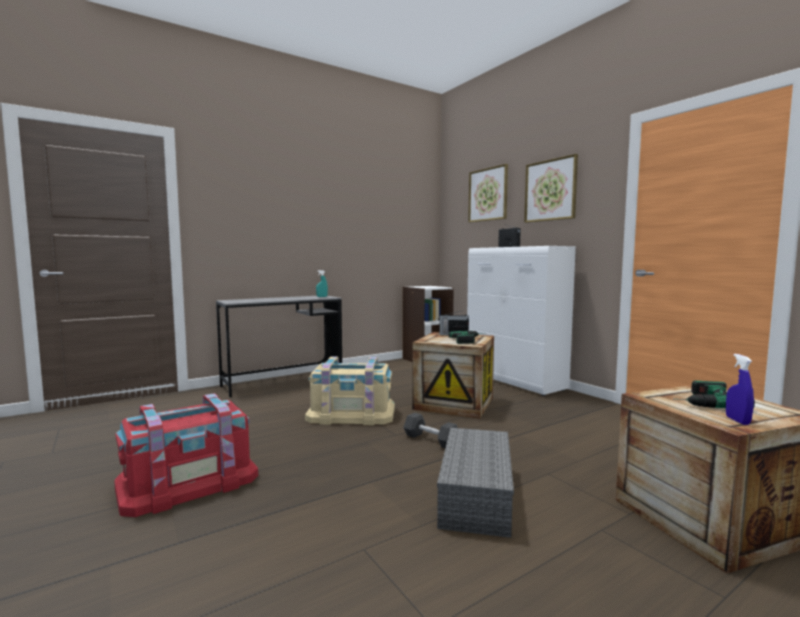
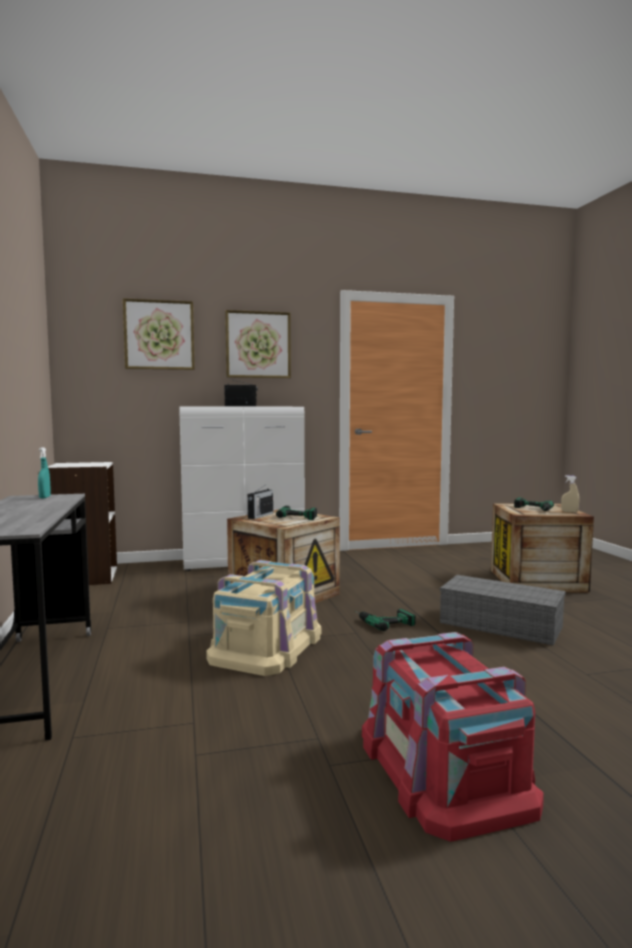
camera: 70 degrees left, 0 degrees up
(431, 440) = (382, 621): black dumbbell -> power drill
(737, 421) = (569, 512): blue spray bottle -> beige spray bottle

